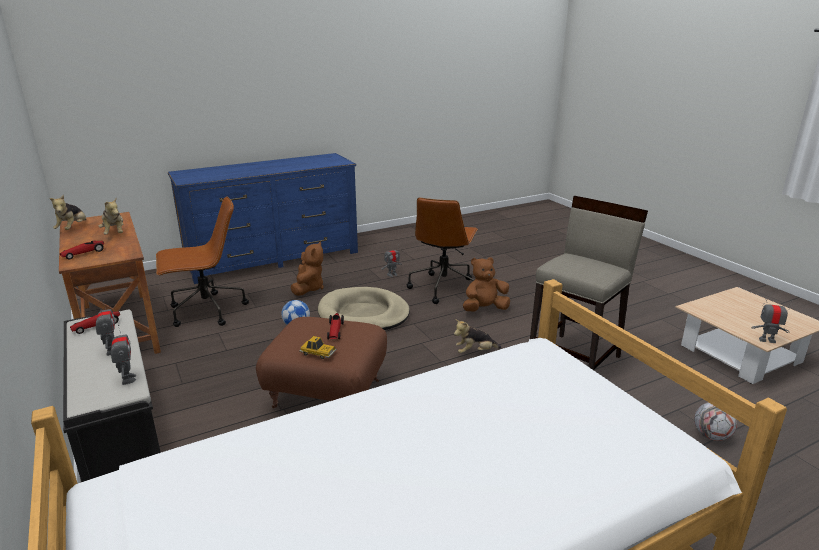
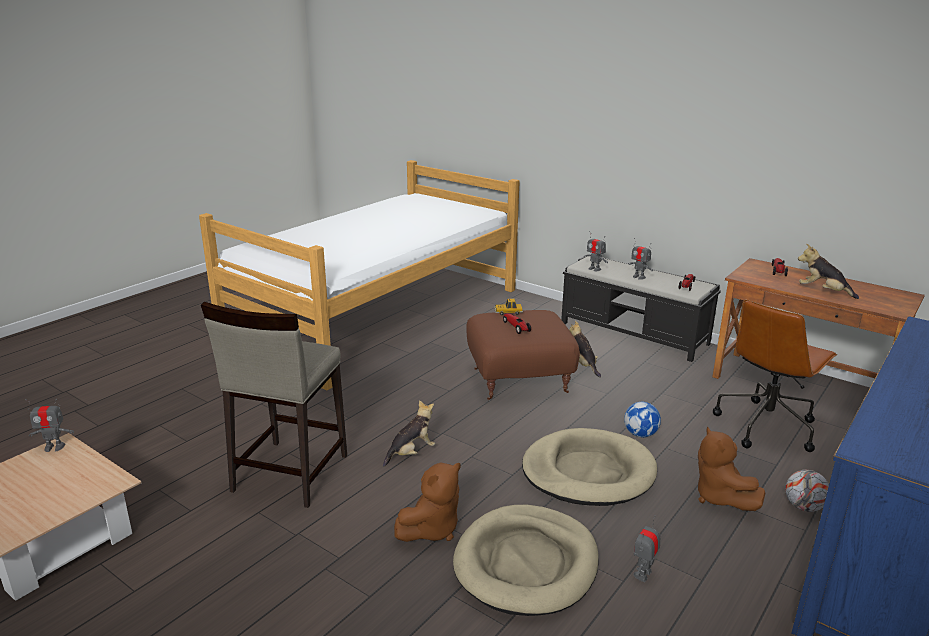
camera: 155 degrees right, 0 degrees up
(72, 228) = (877, 289): plush toy -> plush toy (583, 365)
(443, 287) = (526, 563): brown office chair -> beige dog bed
(711, 436) = (167, 423): football -> football (803, 507)

